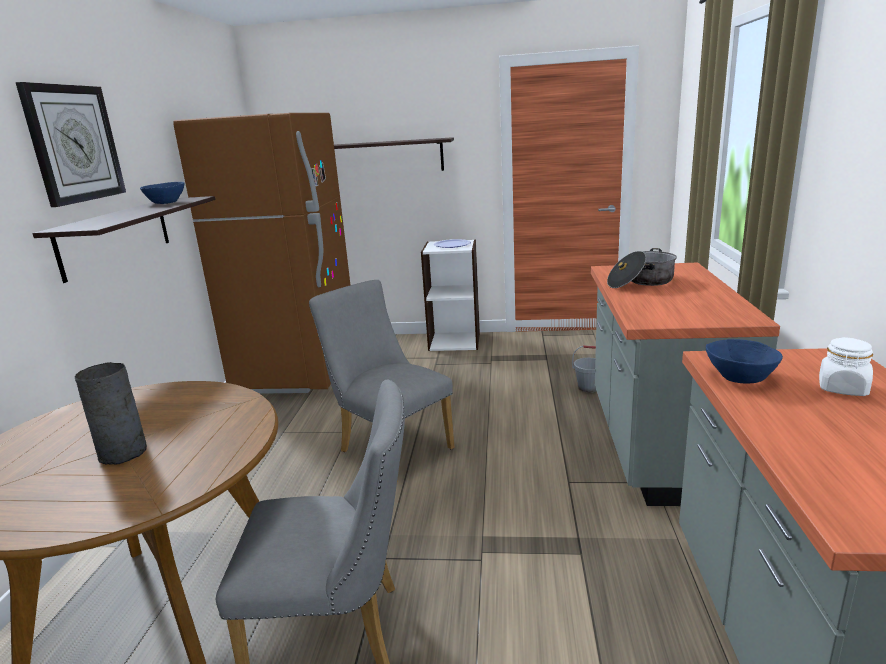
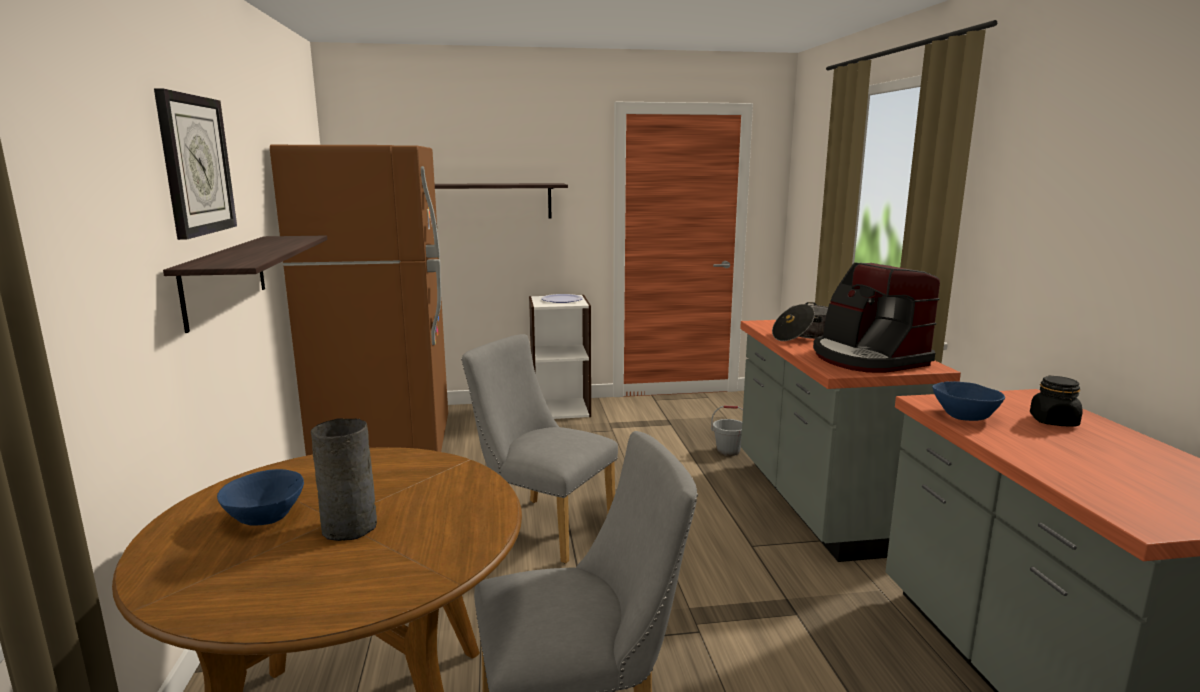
camera: 15 degrees left, 5 degrees down
(165, 203) = (276, 241): blue bowl -> blue bowl (264, 517)
(687, 308) = (867, 358): none -> coffee machine
(842, 388) = (1053, 421): white jar -> black jar

